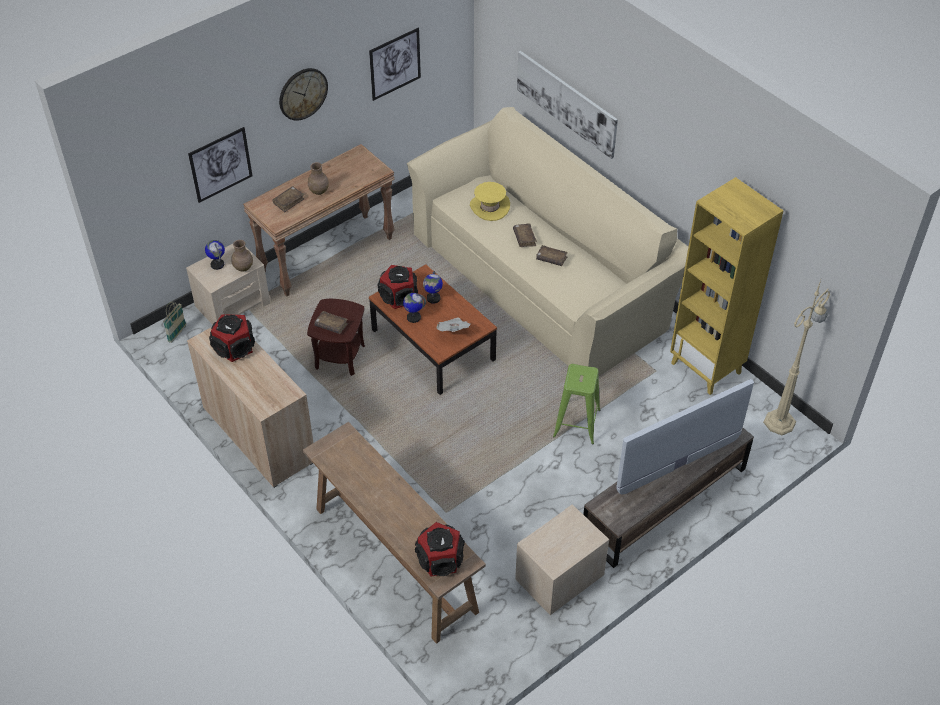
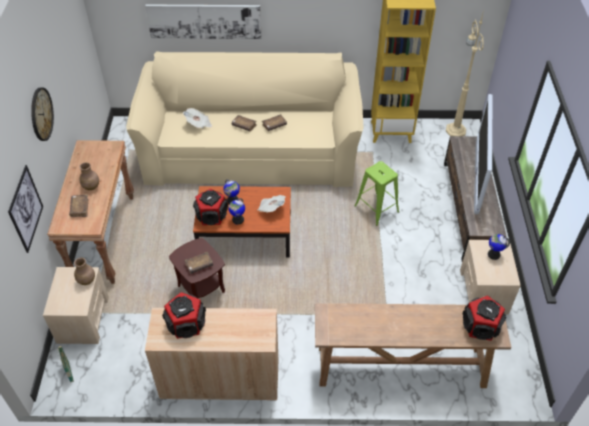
camera: 50 degrees left, 0 degrees up
(217, 264) = (64, 294): globe -> globe (493, 254)
(395, 64) = (69, 62): picture -> none
(489, 207) = (198, 124): yellow hat -> newspaper

